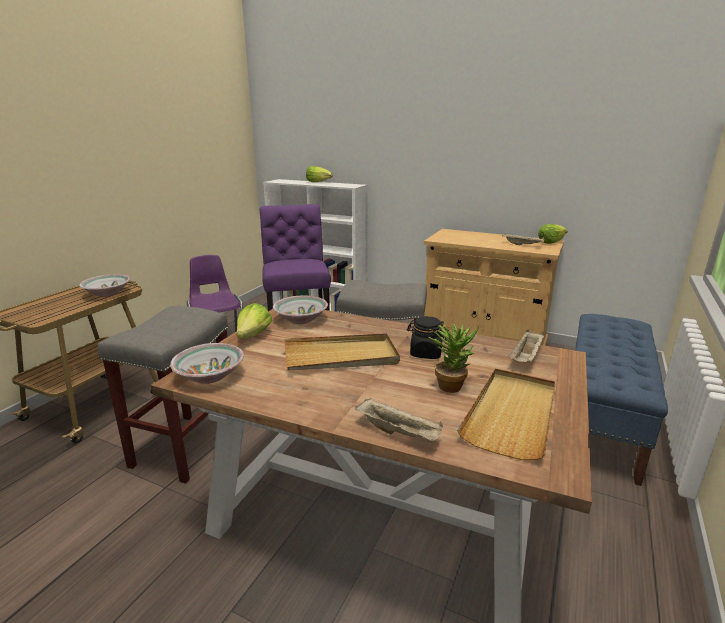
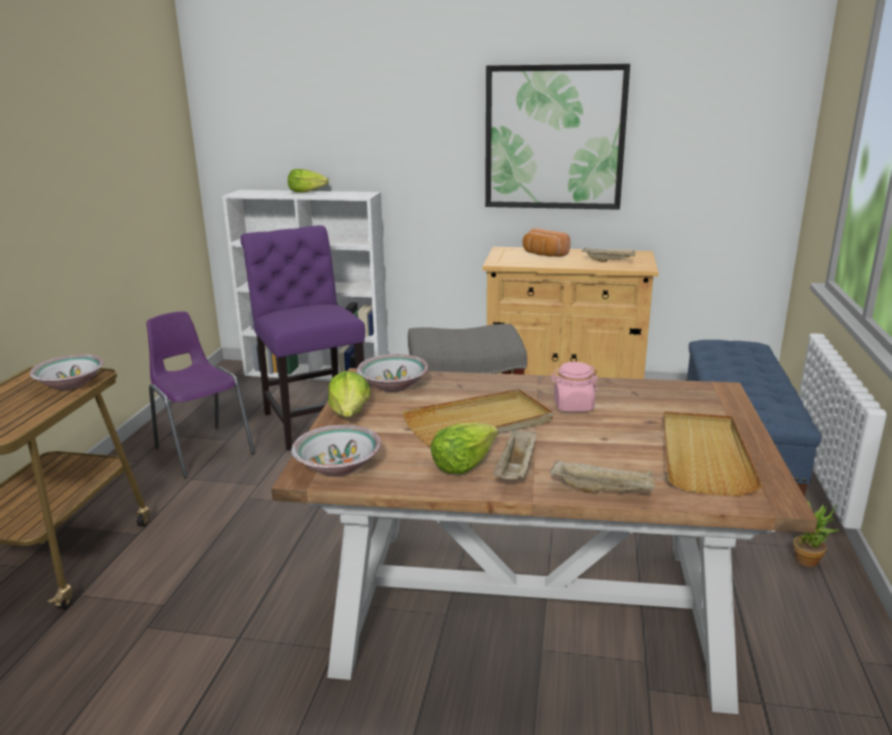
camera: 15 degrees left, 0 degrees up
(186, 445) = (235, 583): grey stool -> none
(425, 353) = (573, 406): black jar -> pink jar
(451, 384) = (623, 435): potted plant -> potted plant (805, 557)
(475, 236) = (543, 255): none -> bread
(493, 148) = (554, 138): none -> picture
(526, 357) = (683, 396): beige tray -> beige tray (516, 469)
(550, 242) = (639, 254): lettuce -> lettuce (463, 463)

